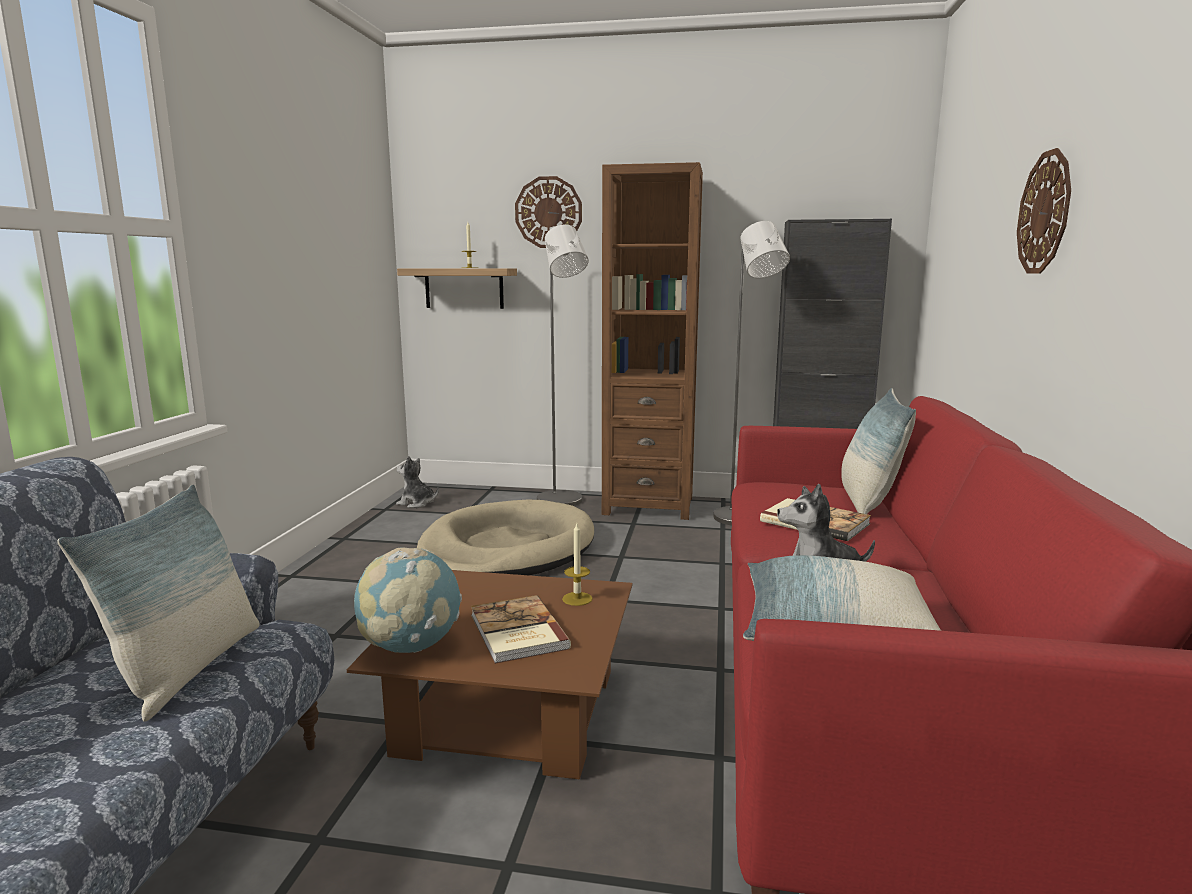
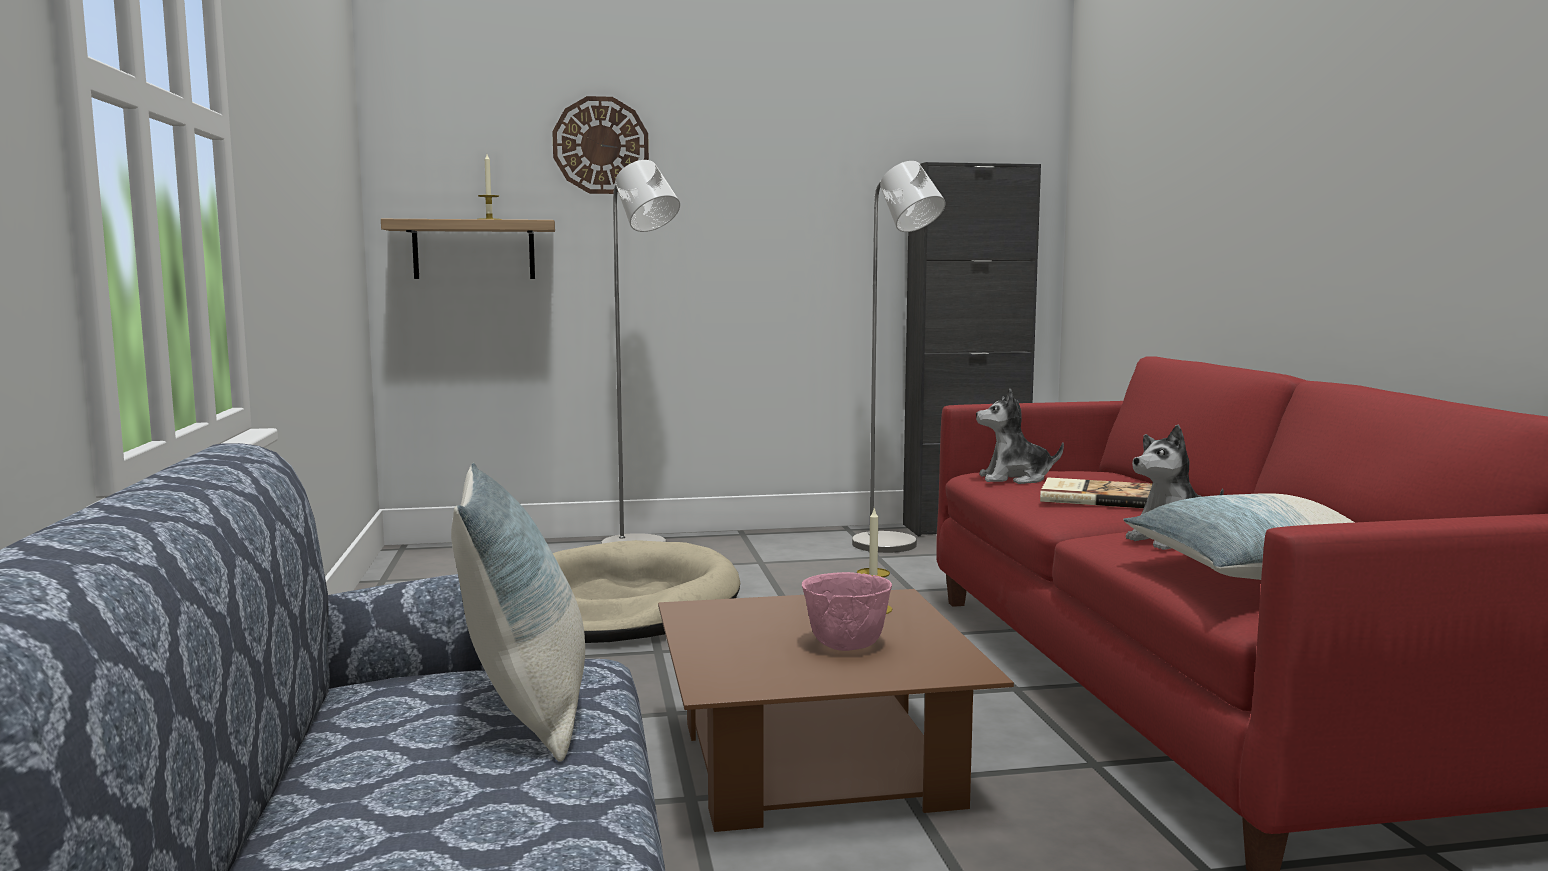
camera: 20 degrees left, 5 degrees down
(410, 646) = (735, 674): globe -> none
(417, 503) = (425, 569): plush toy -> plush toy (1015, 479)
(516, 632) = (845, 646): book -> pink bowl
(648, 506) = (760, 542): brown bookcase -> none
(868, 502) = (1122, 478): pillow -> none
(1044, 213) = (1279, 148): wall clock -> none

